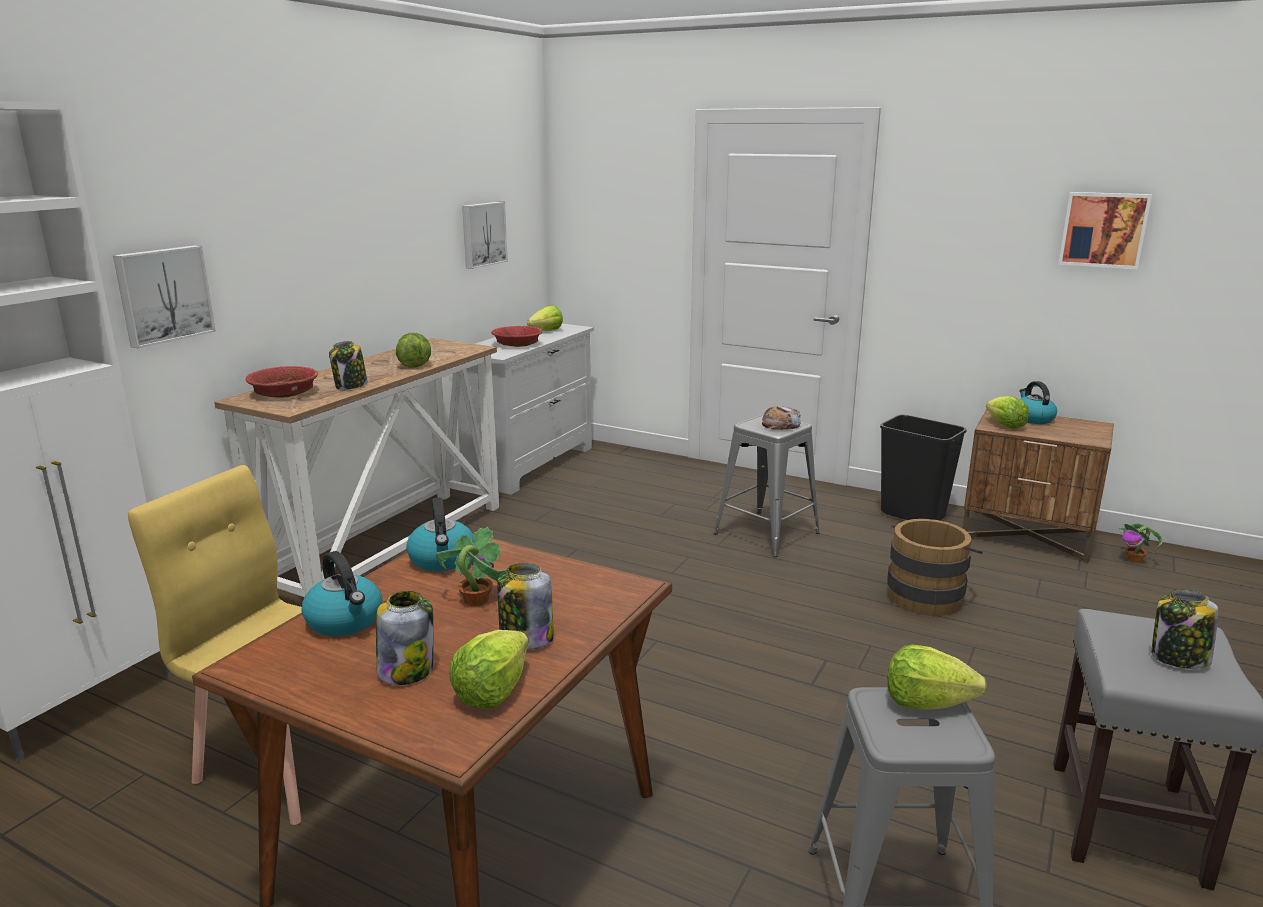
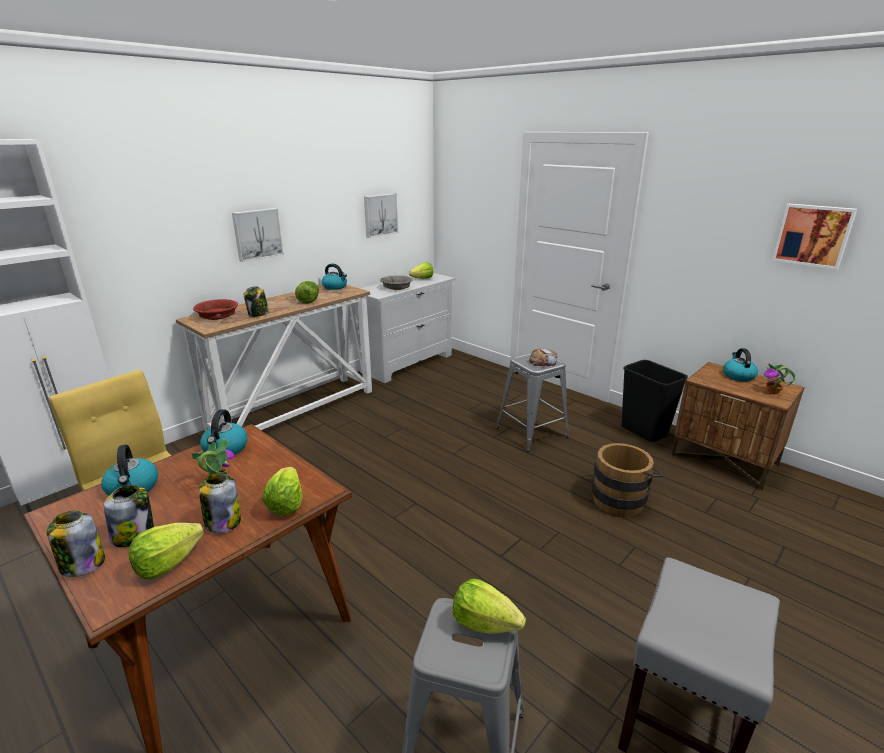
camera: 15 degrees right, 5 degrees up
(163, 295) = (138, 254): picture -> picture (257, 234)
(436, 345) = (335, 287): none -> kettle
(517, 344) = (396, 287): red bowl -> grey bowl
(1004, 425) = (711, 379): lettuce -> lettuce (286, 504)
(1134, 559) = (803, 493): potted plant -> potted plant (773, 392)
(1178, 658) = (720, 623): jar -> jar (82, 564)

